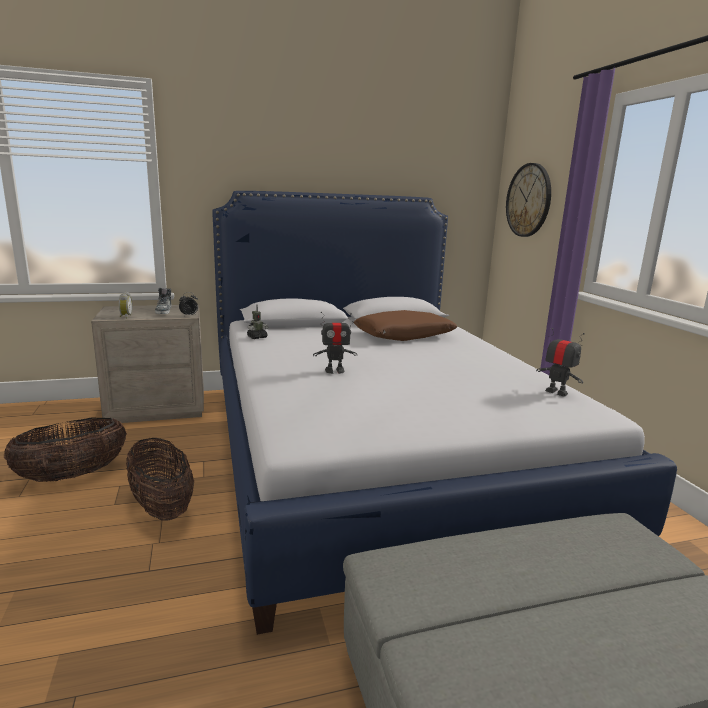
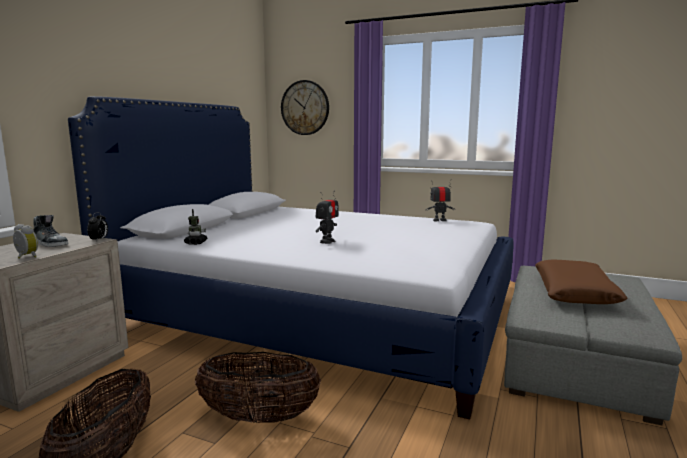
camera: 50 degrees left, 5 degrees down
(404, 335) = (288, 217): brown pillow -> brown pillow (575, 292)

